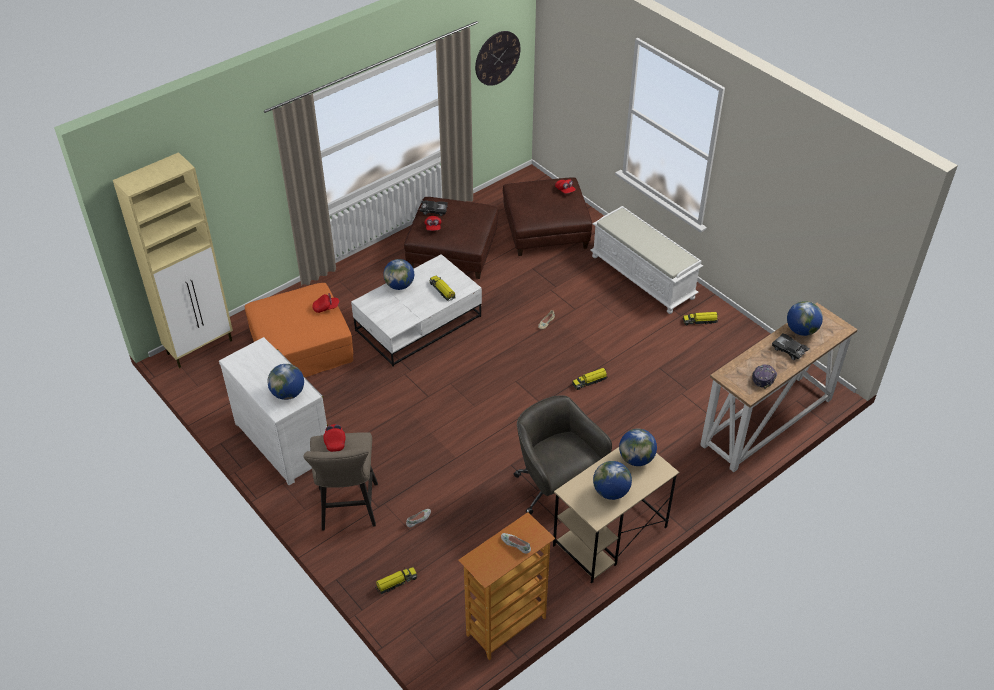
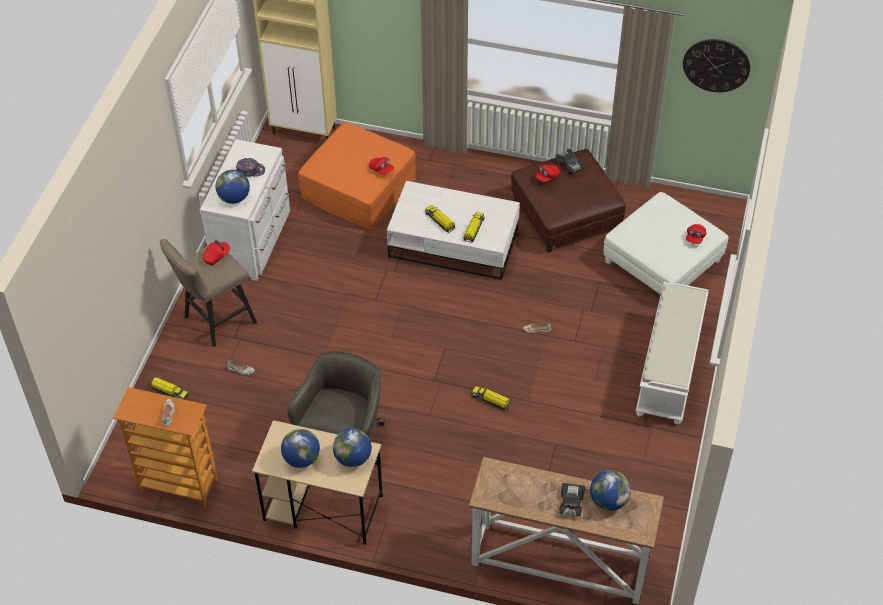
camera: 55 degrees right, 5 degrees up
(399, 285) = (453, 199): globe -> none
(546, 229) = (663, 261): brown ottoman -> white ottoman
(700, 321) = (650, 444): toy truck -> toy truck (440, 221)
(763, 378) = (514, 499): cap -> cap (250, 171)

